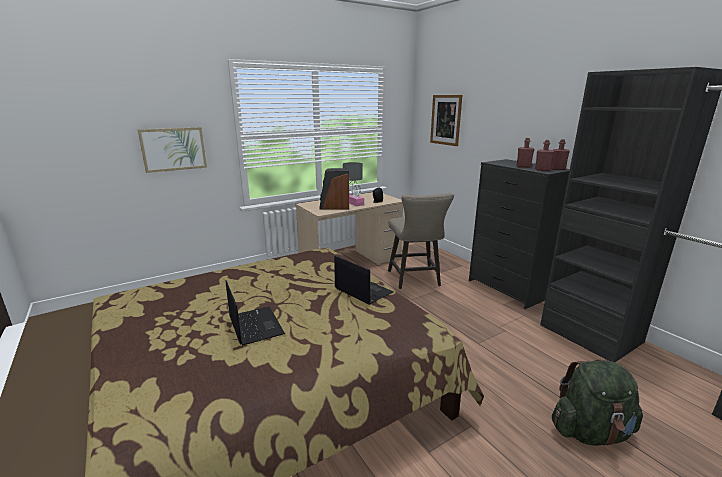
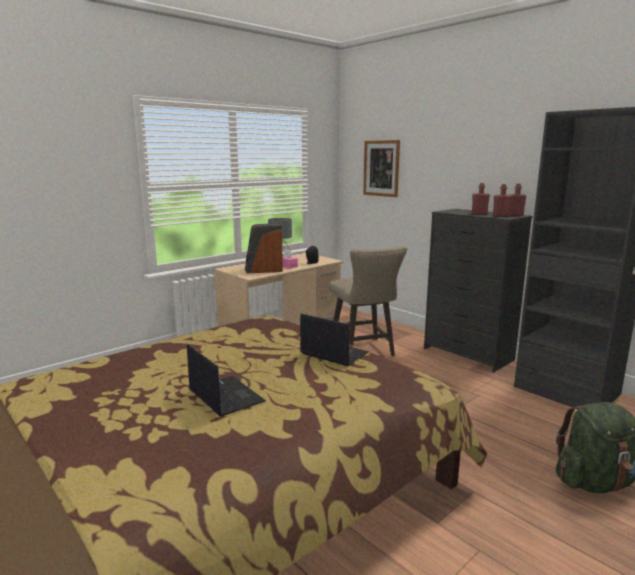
camera: 10 degrees left, 5 degrees down
(173, 149) = (65, 203): picture -> none

